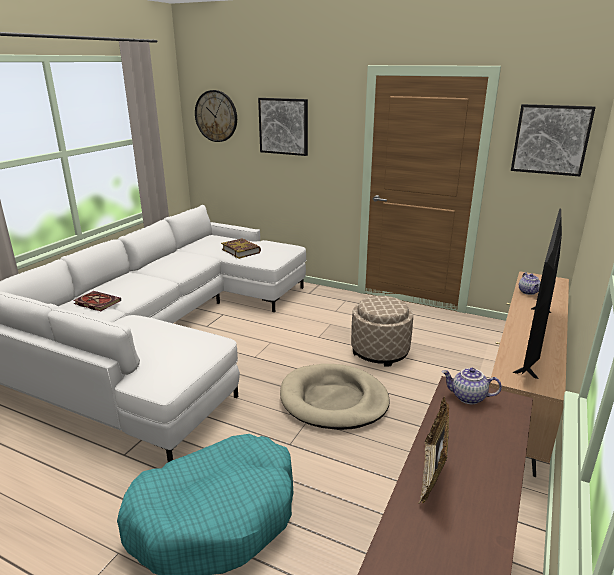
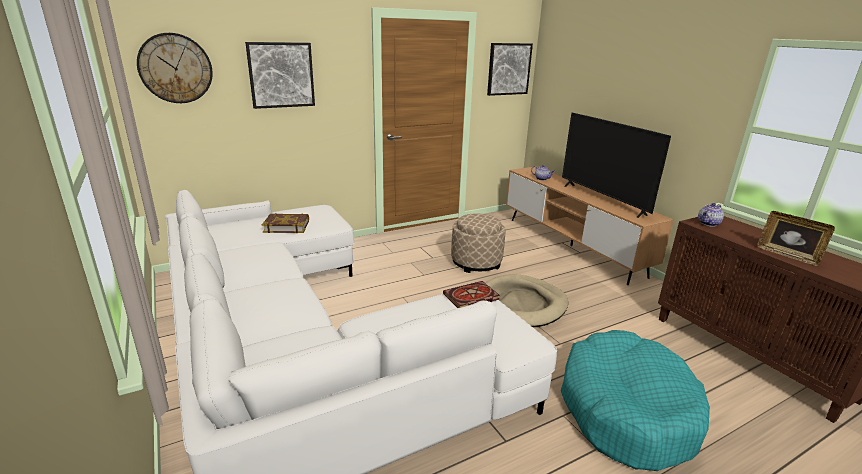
camera: 55 degrees left, 0 degrees up
(96, 302) = (285, 333): book -> book (470, 298)

